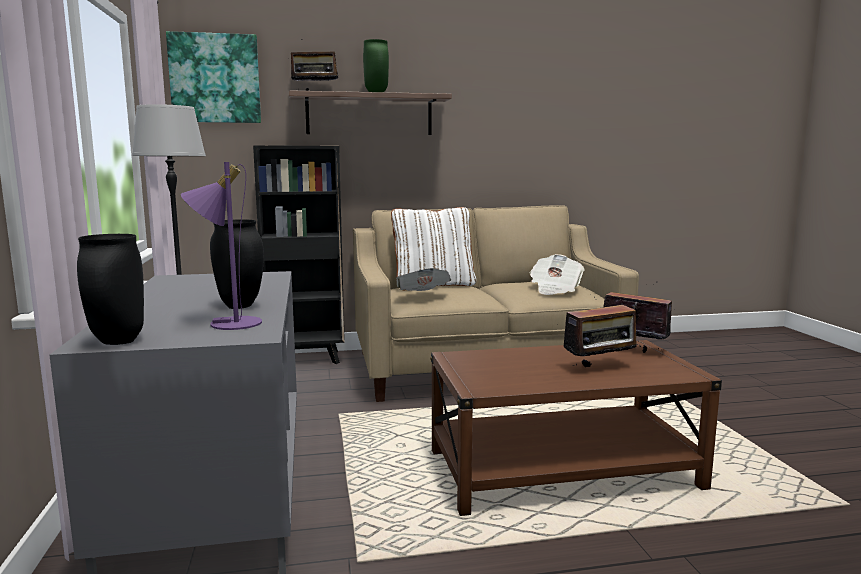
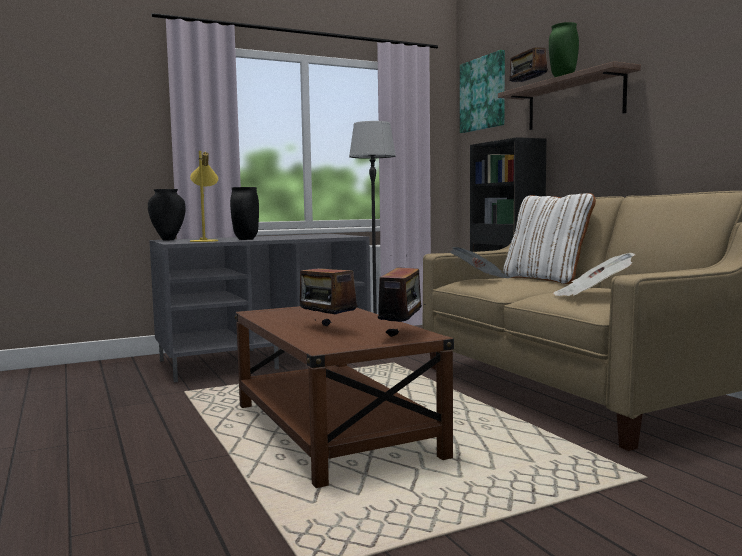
camera: 75 degrees right, 5 degrees down
(227, 322) = (205, 241): purple table lamp -> yellow table lamp

